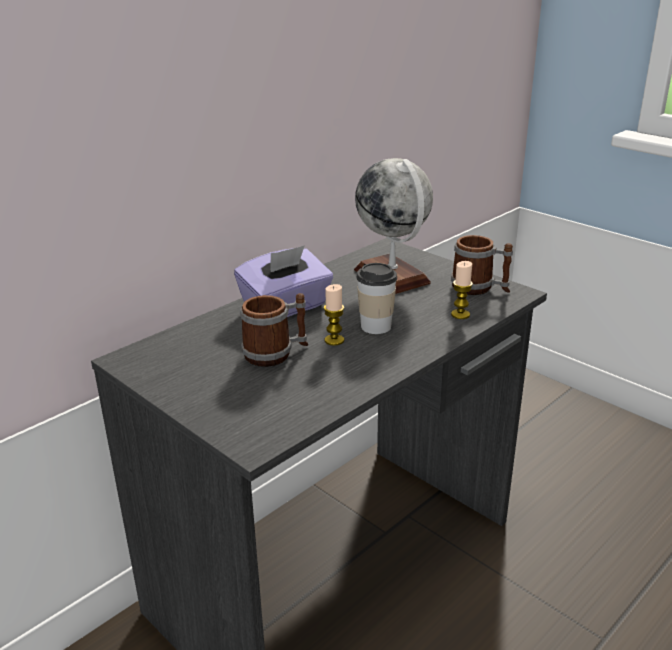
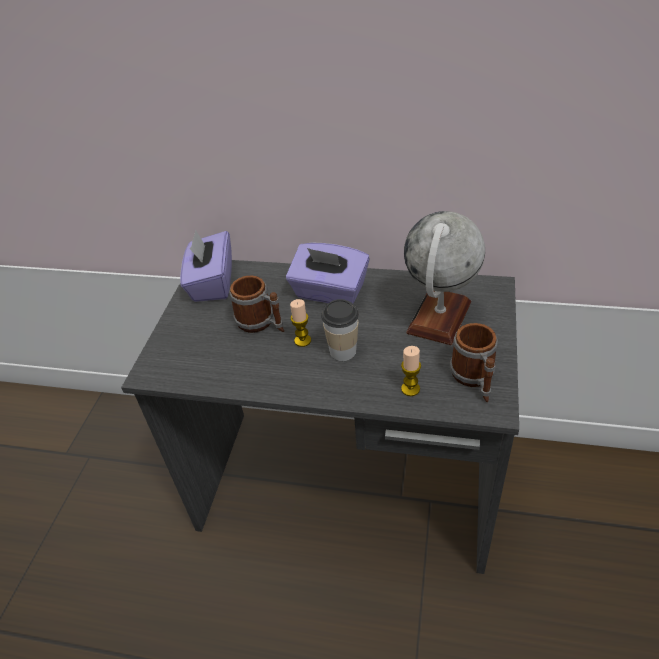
camera: 60 degrees right, 15 degrees up
(161, 362) = (212, 283): none -> purple tissue box

